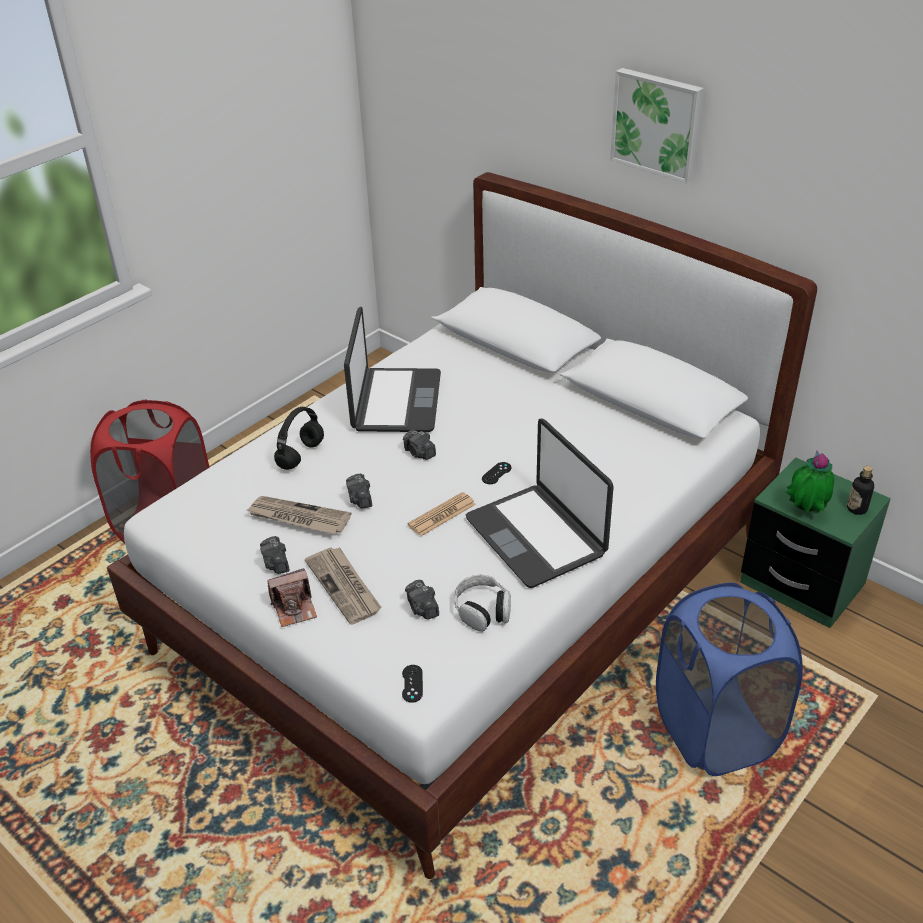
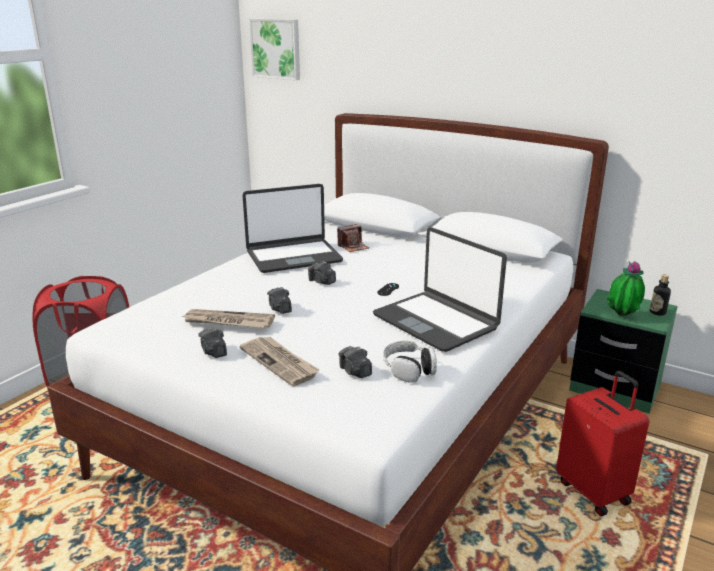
camera: 10 degrees left, 15 degrees down
(294, 608) = (236, 380): camera -> camera (353, 247)
(301, 456) = (222, 287): black headphones -> none
(395, 402) = (293, 257): laptop -> laptop turned 75 degrees clockwise
(412, 683) = (362, 423): black game controller -> none
(442, 515) = (352, 314): newspaper -> none
(657, 124) = (476, 49): picture -> picture (276, 48)
(715, 731) = (594, 491): blue laundry basket -> red suitcase

